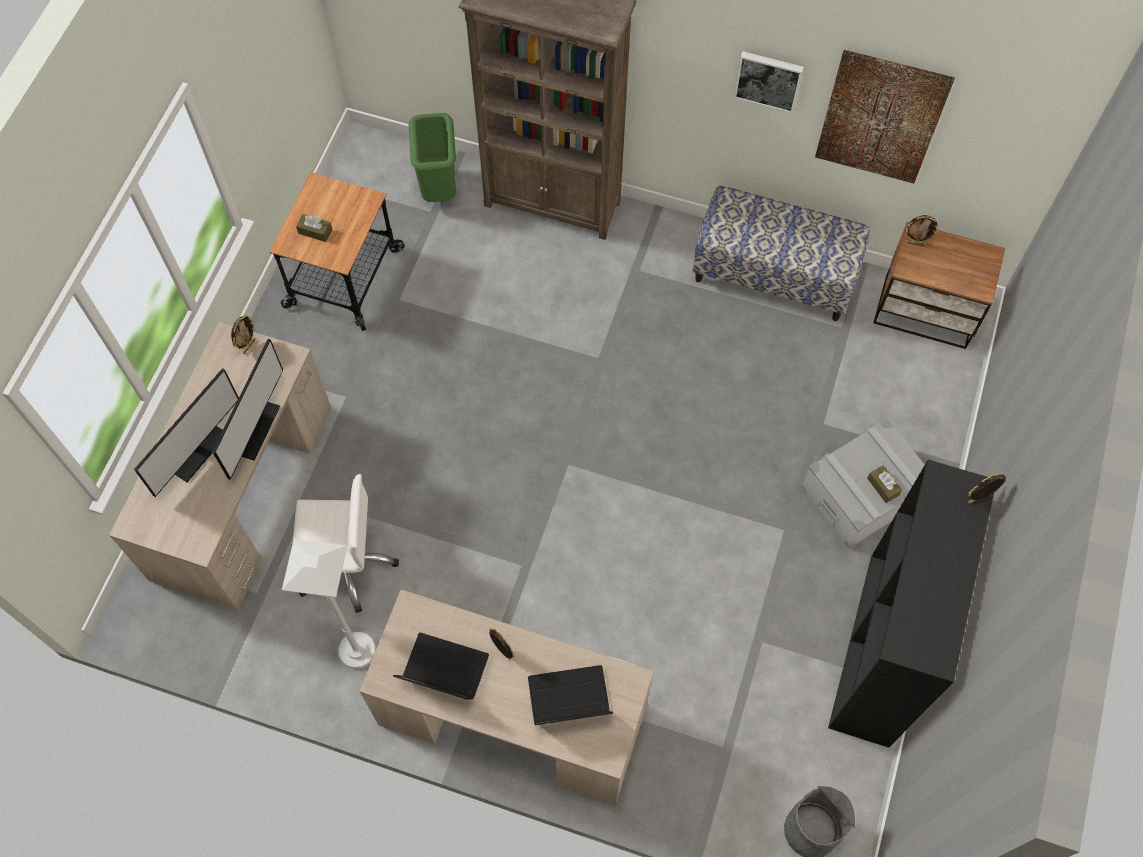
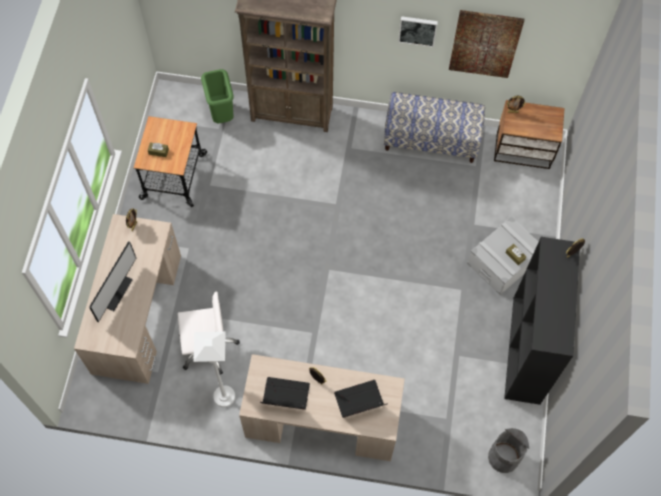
camera: 10 degrees left, 0 degrees up
(254, 429) = (147, 274): monitor -> none

